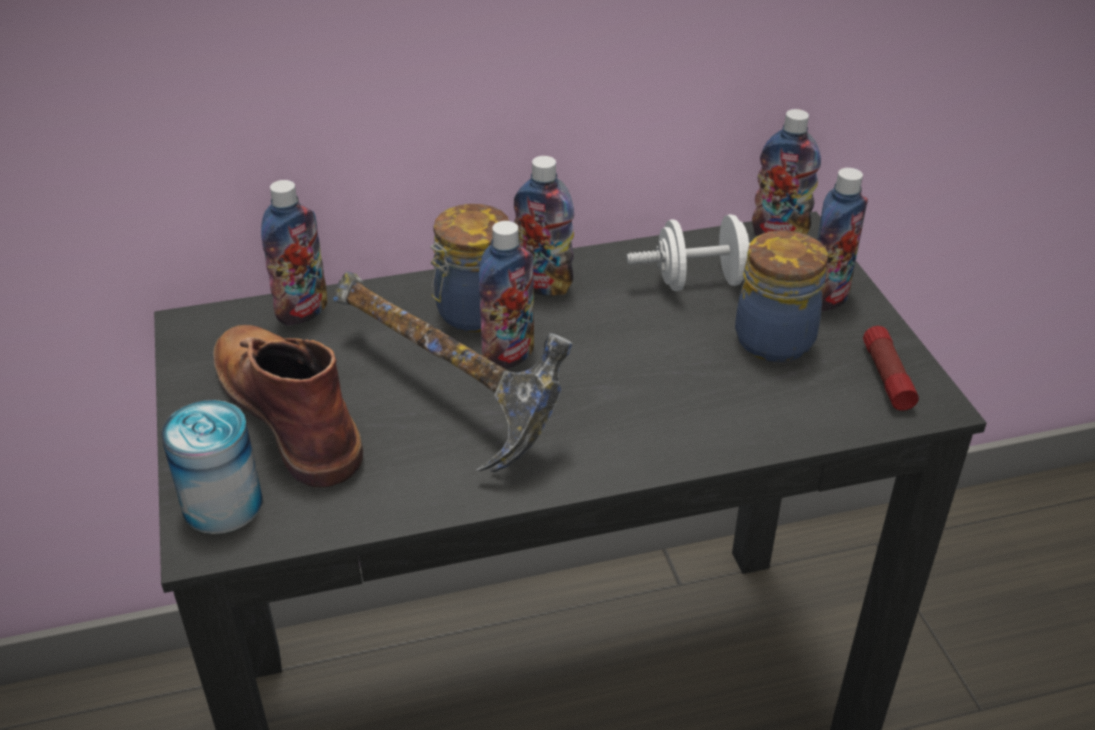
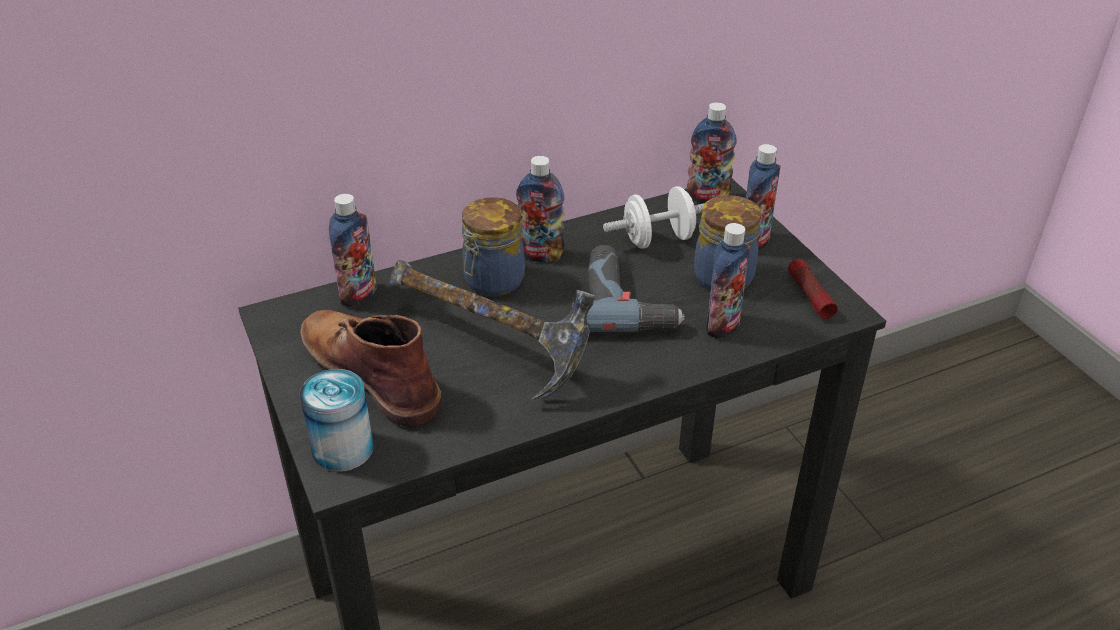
camera: 10 degrees left, 0 degrees up
(508, 355) = (529, 311): bottle -> bottle (722, 326)
(636, 357) = (625, 302): none -> power drill

